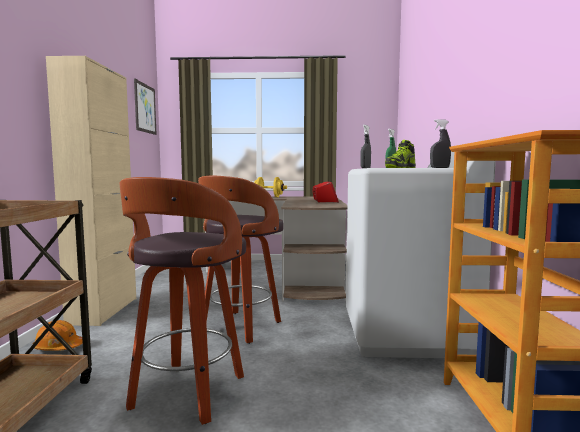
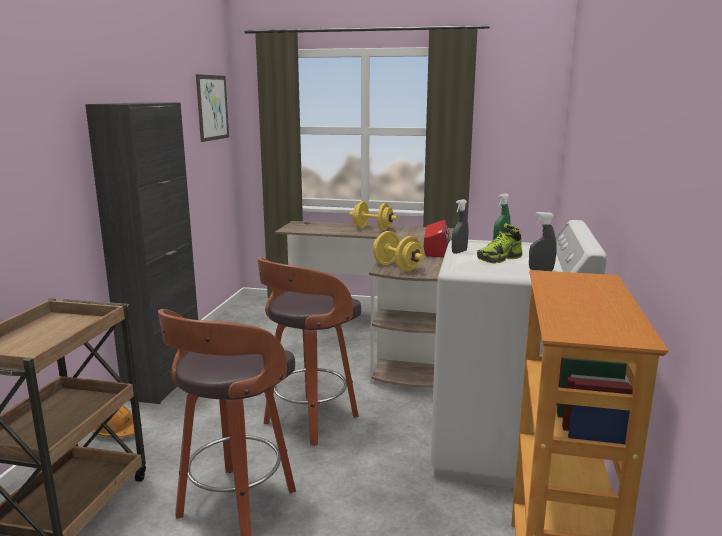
camera: 10 degrees right, 10 degrees up
(103, 311) = (164, 381): beige cabinet -> black cabinet
(301, 205) = (397, 267): none -> yellow dumbbell

